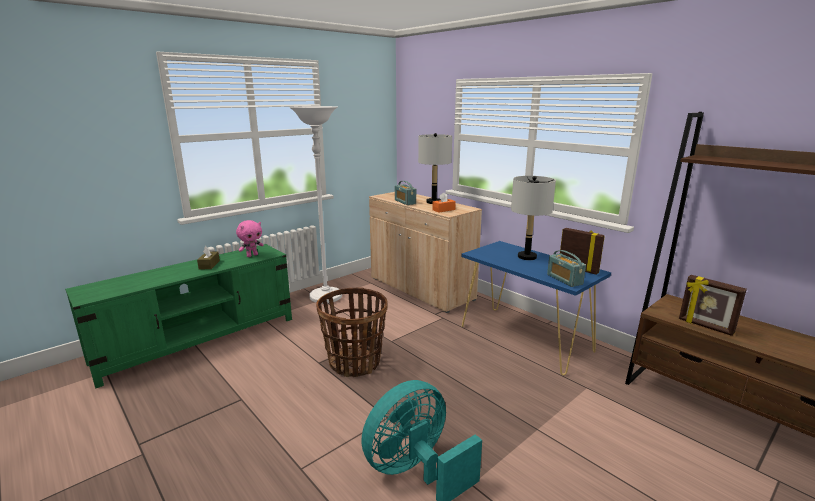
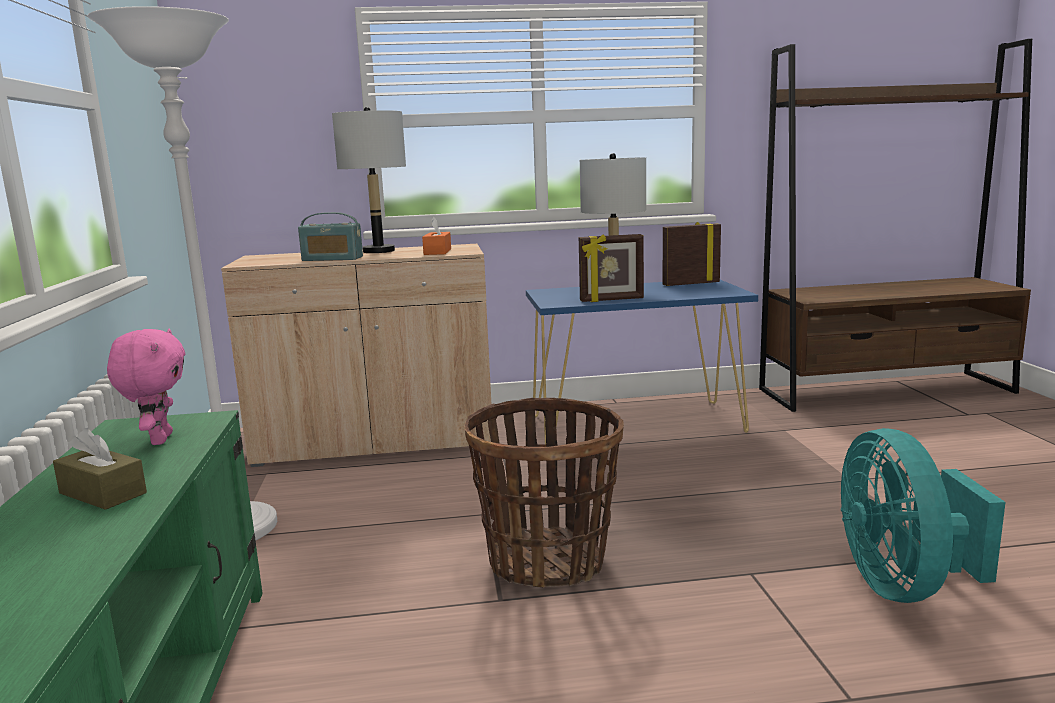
camera: 55 degrees left, 5 degrees down
(564, 279) = (716, 292): radio -> none
(705, 326) = (858, 296): picture frame -> picture frame (612, 300)

